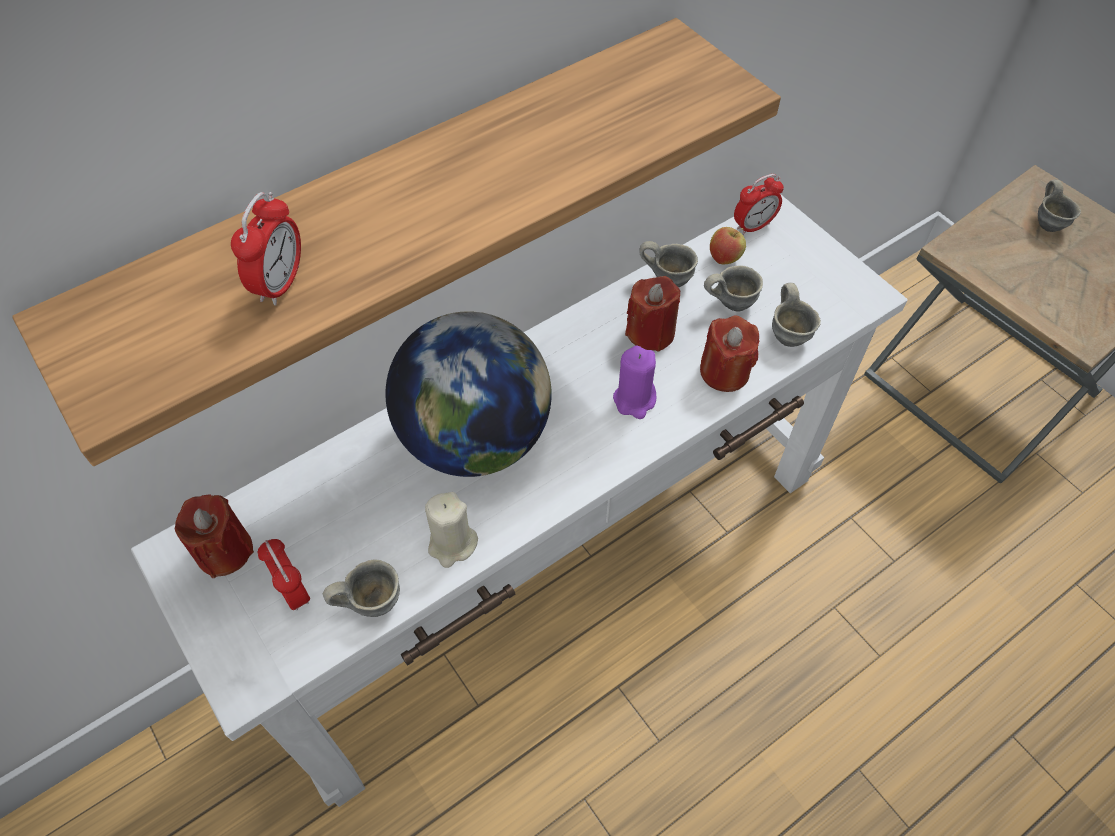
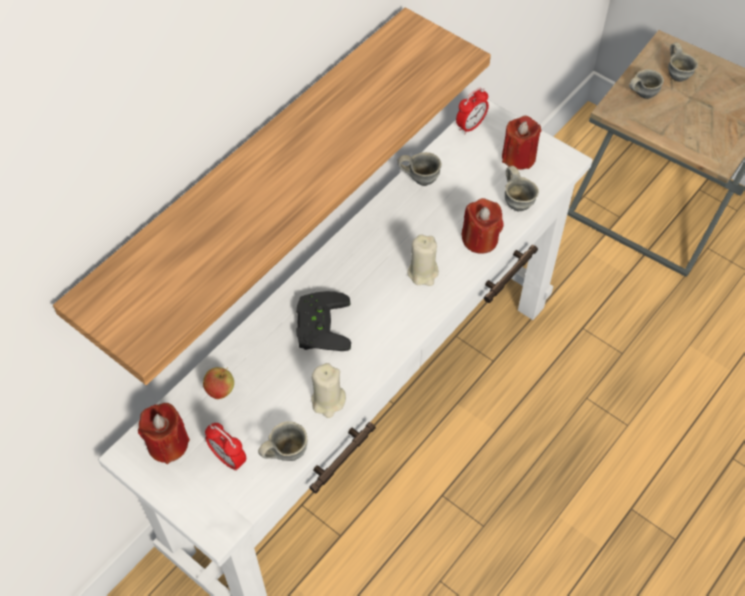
camera: 15 degrees left, 0 degrees up
(280, 283) = (218, 247): alarm clock -> none
(475, 438) = (319, 325): globe -> black game controller
(634, 400) = (423, 273): purple candle -> beige candle
(650, 332) = (420, 221): red candle -> red candle (518, 157)
(724, 259) = (457, 155): apple -> apple (220, 391)
(730, 302) = (469, 187): grey mug -> grey mug (641, 94)

